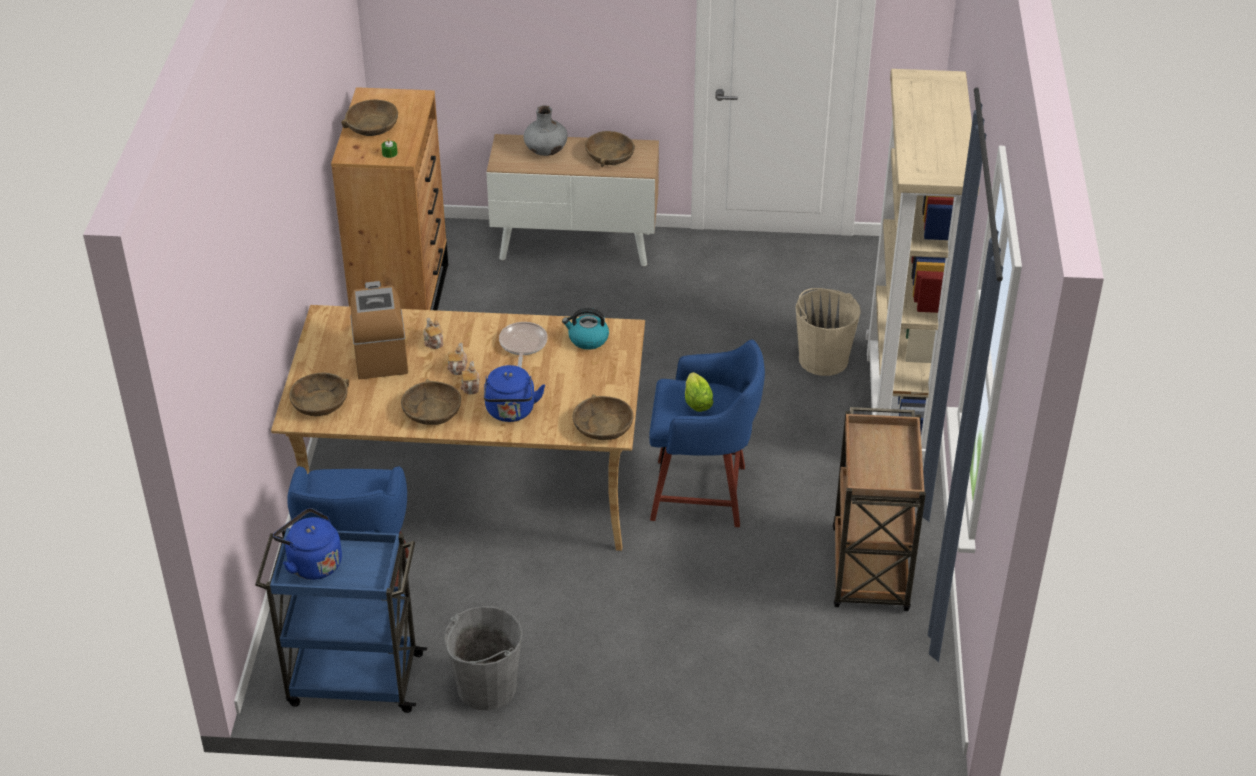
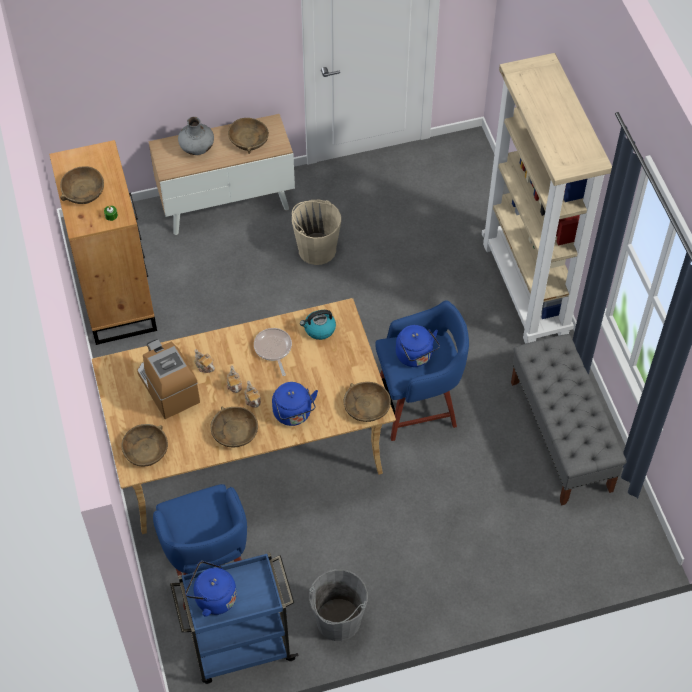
camera: 20 degrees left, 15 degrees up
(697, 402) = (415, 356): lettuce -> blue kettle
(823, 359) = (454, 259): beige bucket -> beige bucket (317, 249)
(870, 571) = (561, 436): brown cart -> grey bench

